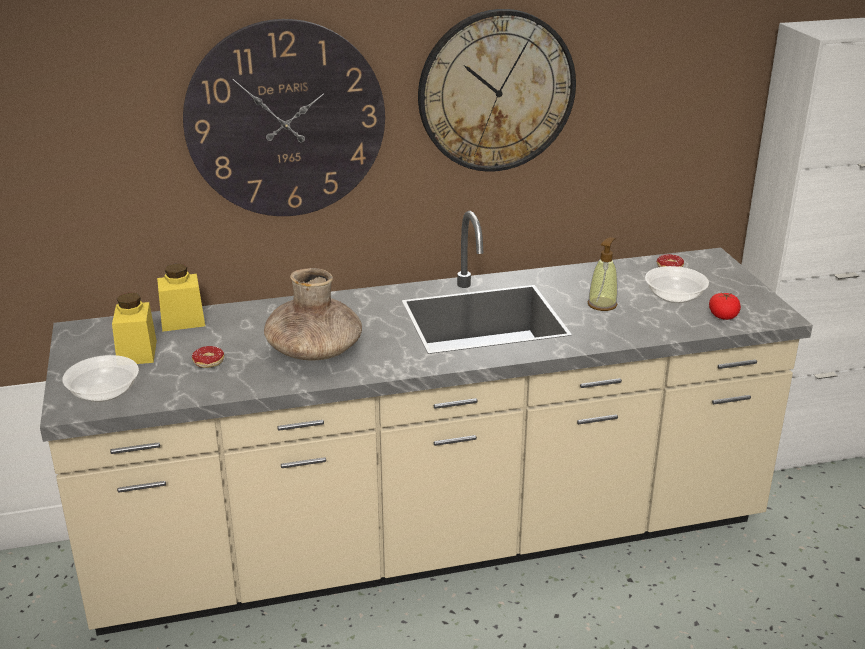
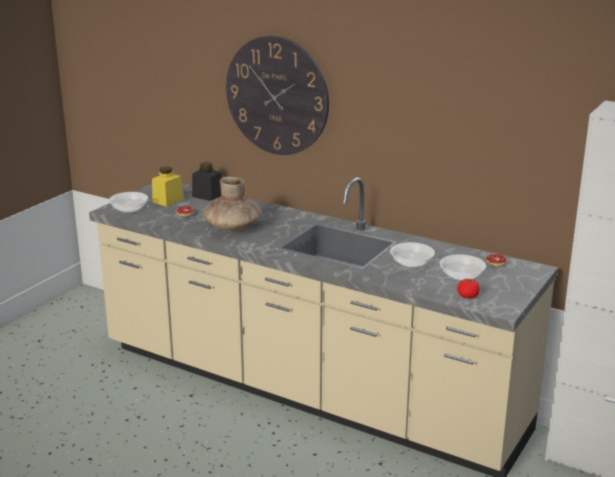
camera: 45 degrees right, 5 degrees down
(182, 321) = (207, 196): yellow jar -> black jar
(496, 91) = (396, 106): wall clock -> none
(602, 304) = (411, 264): soap dispenser -> bowl

